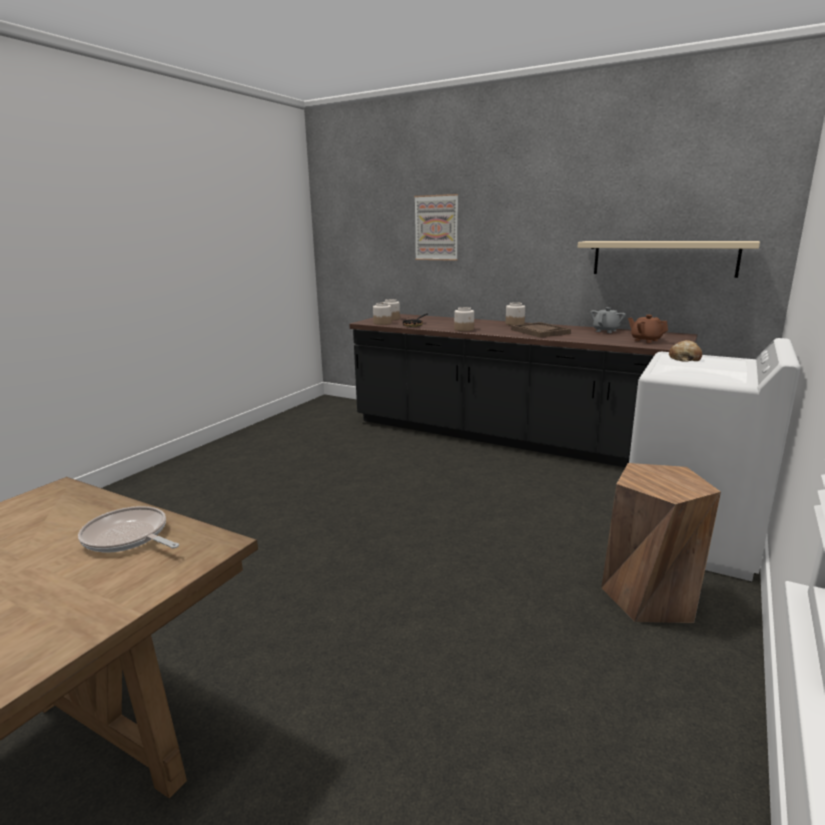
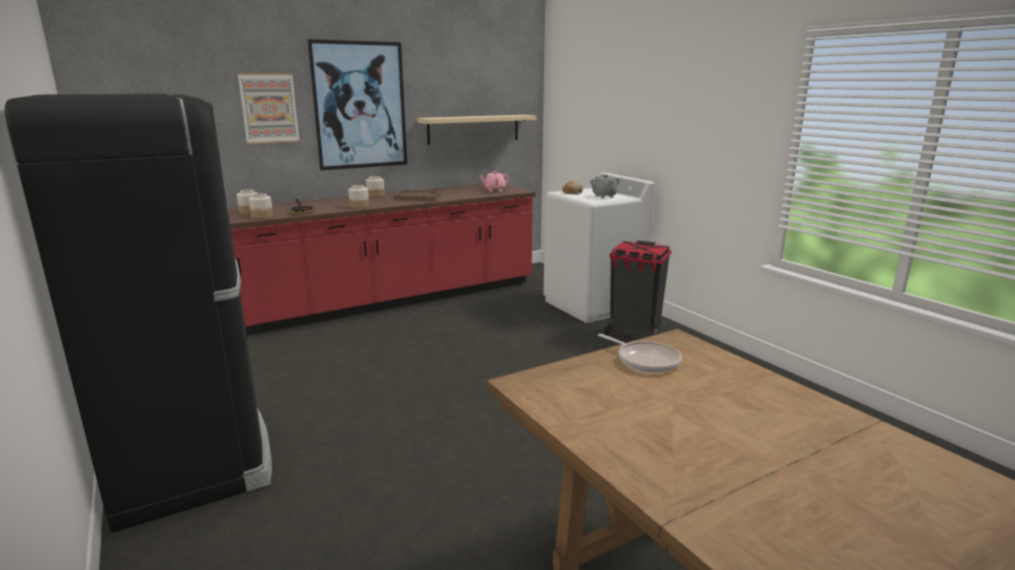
camera: 60 degrees left, 0 degrees up
(128, 537) = (645, 360): frying pan -> frying pan turned 105 degrees counterclockwise
(191, 474) = (191, 453): none -> black fridge
(505, 437) = (393, 299): black counter -> red counter
(519, 226) = (360, 105): none -> picture
(606, 331) = (452, 189): grey teapot -> grey teapot (604, 196)
(645, 340) = (494, 190): brown teapot -> pink teapot
(649, 597) = (634, 333): brown stool -> black trash can

